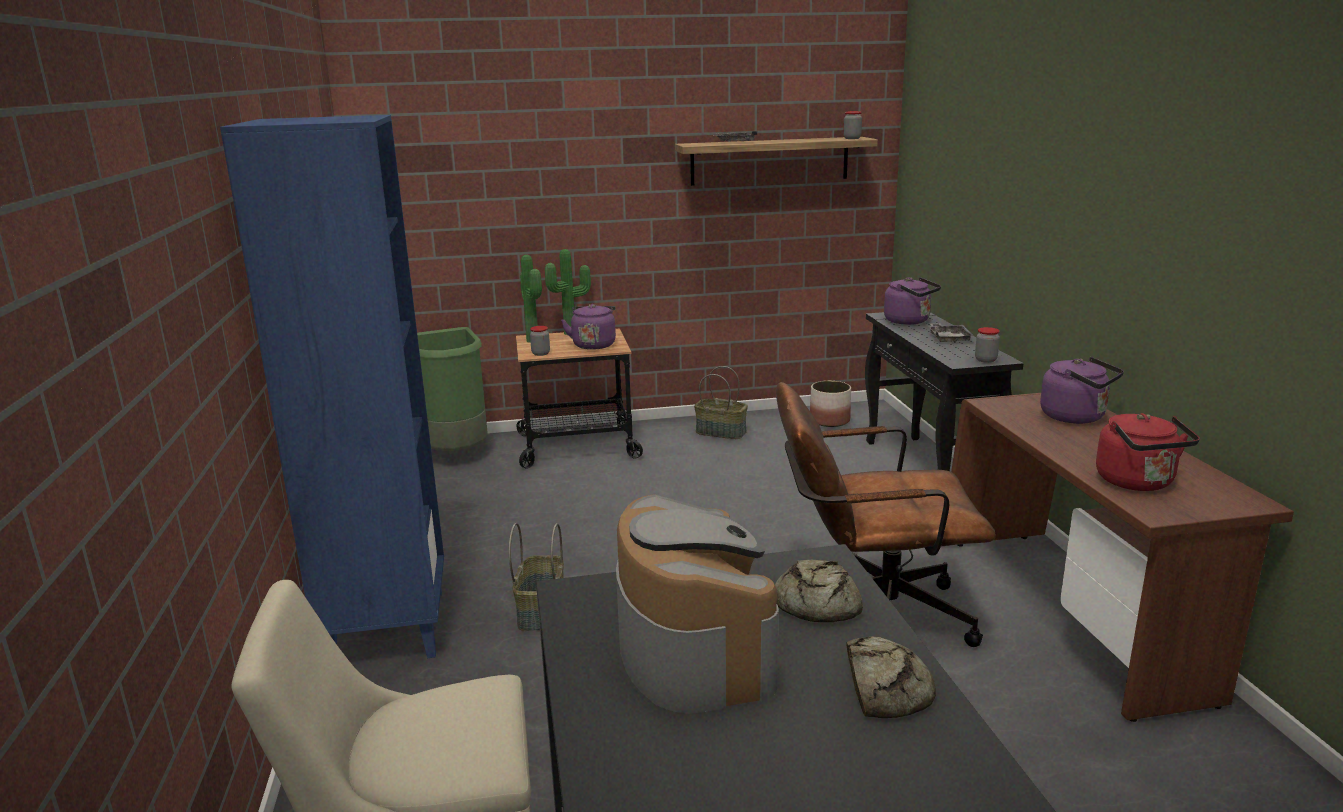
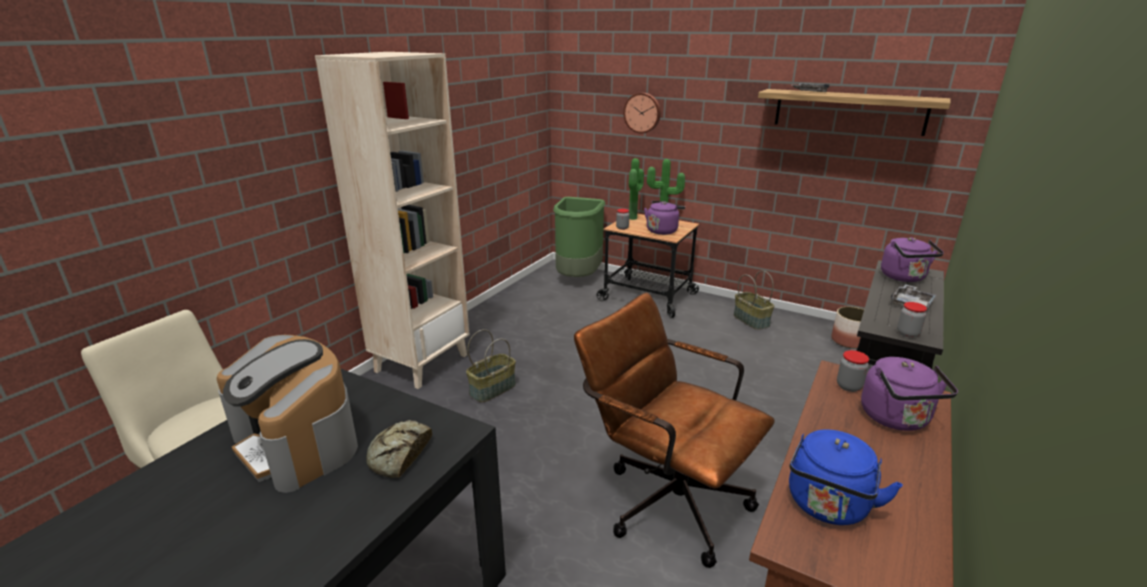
camera: 40 degrees right, 5 degrees up
(387, 628) = (421, 362): blue bookcase -> beige bookcase
(509, 192) = (642, 112): none -> wall clock
(693, 649) = (298, 443): coffee machine -> coffee machine turned 105 degrees clockwise
(852, 138) = (927, 99): jar -> jar (848, 386)
(884, 686) = (317, 533): bread -> none
(1138, 483) = (827, 506): red kettle -> blue kettle

